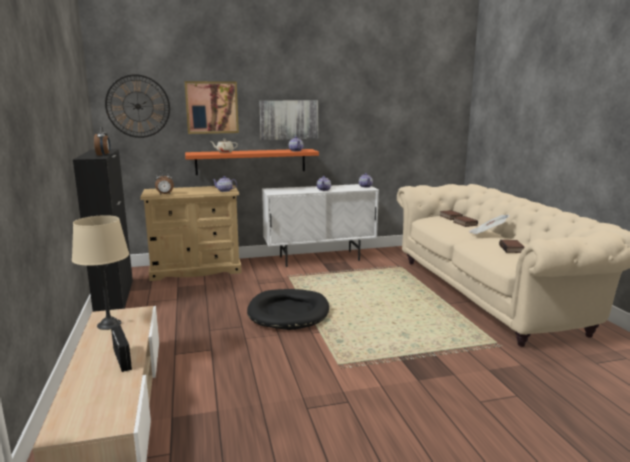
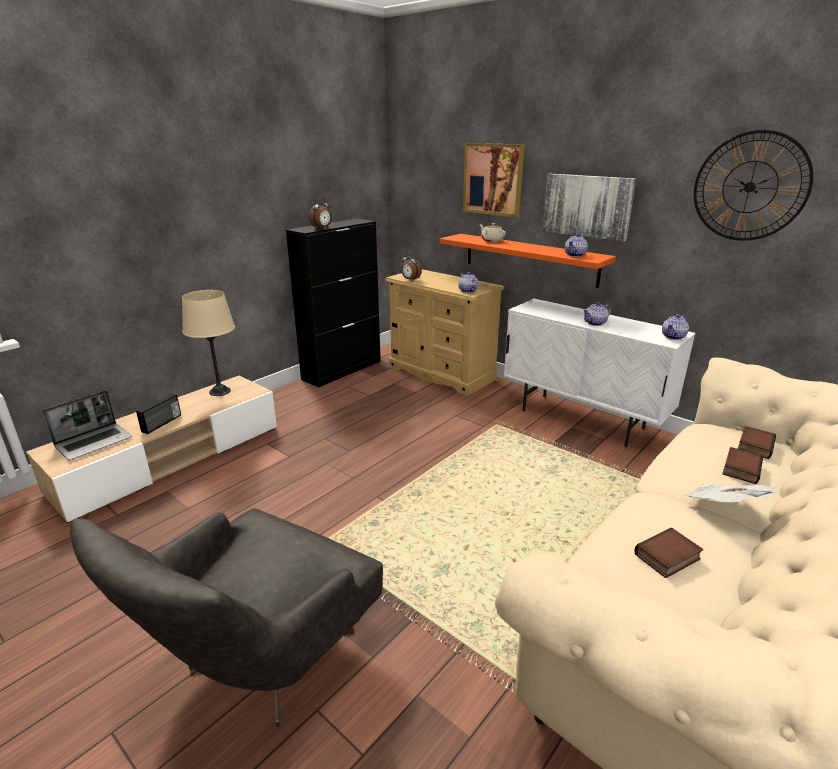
camera: 55 degrees right, 10 degrees up
(95, 400) = (94, 442): none -> laptop
(138, 106) = (423, 172): wall clock -> wall clock (749, 187)
(288, 312) = (409, 462): black dog bed -> none
(433, 413) = (260, 666): none -> grey armchair

